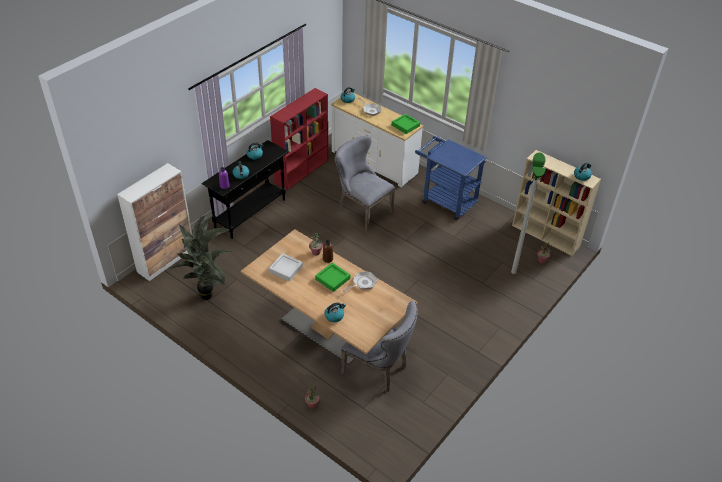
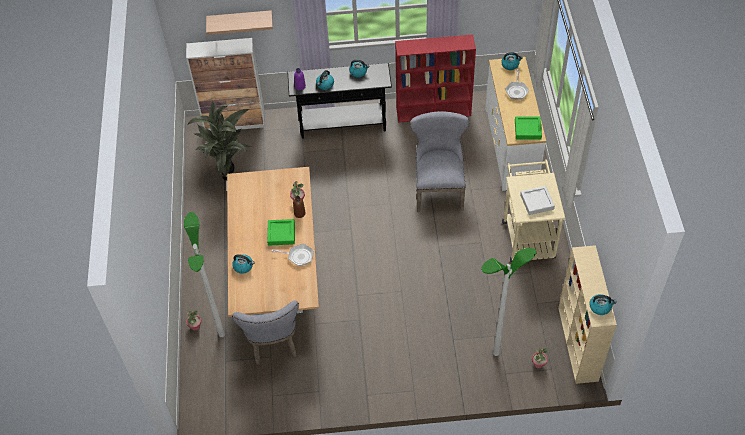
camera: 50 degrees right, 10 degrees up
(155, 150) = (240, 21): none -> shelf
(285, 269) = (259, 197): grey tray -> grey tray (537, 202)
(337, 394) = (221, 334): none -> floor lamp
(445, 200) = (527, 234): blue cart -> beige cart

